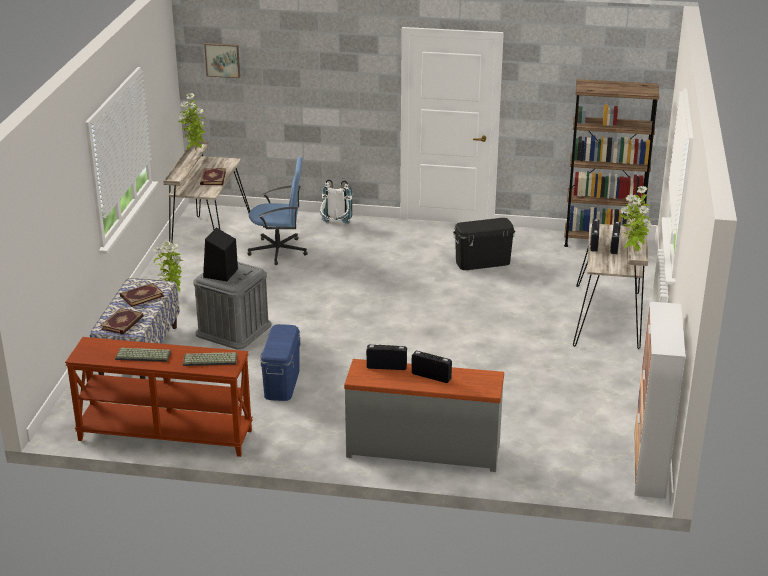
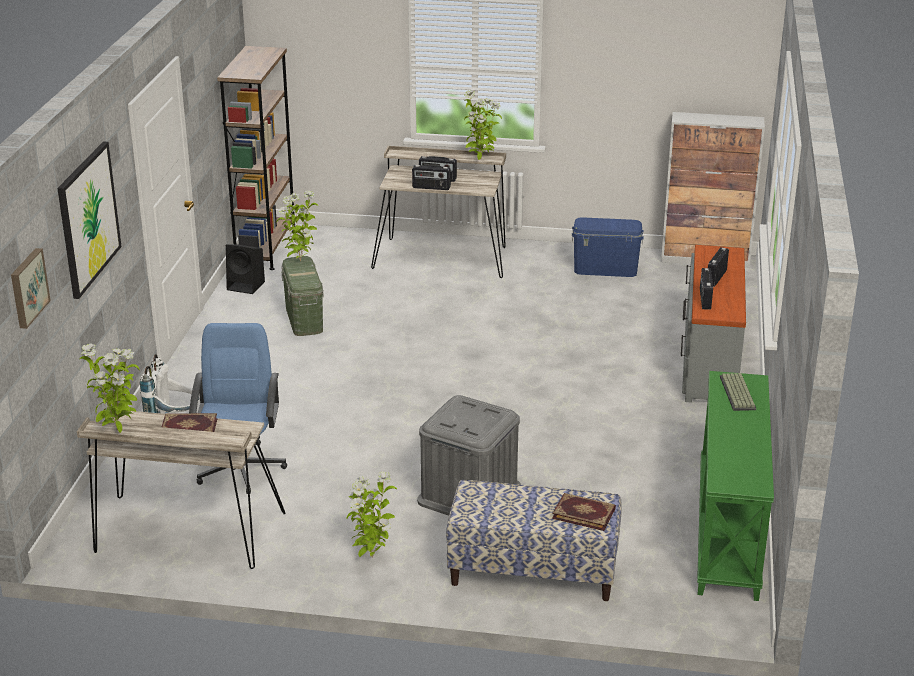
camera: 90 degrees left, 0 degrees up
(141, 296) = (505, 505): book -> none
(142, 356) = (743, 440): keyboard -> none
(164, 436) = (729, 530): brown console table -> green console table
(220, 274) = (473, 424): black speaker -> black speaker (247, 286)
(282, 383) = (597, 451): blue storage box -> blue storage box (605, 269)
(313, 64) = (88, 218): none -> picture
(482, 262) = (304, 319): black storage box -> green storage box
(502, 223) = (300, 261): none -> potted plant

